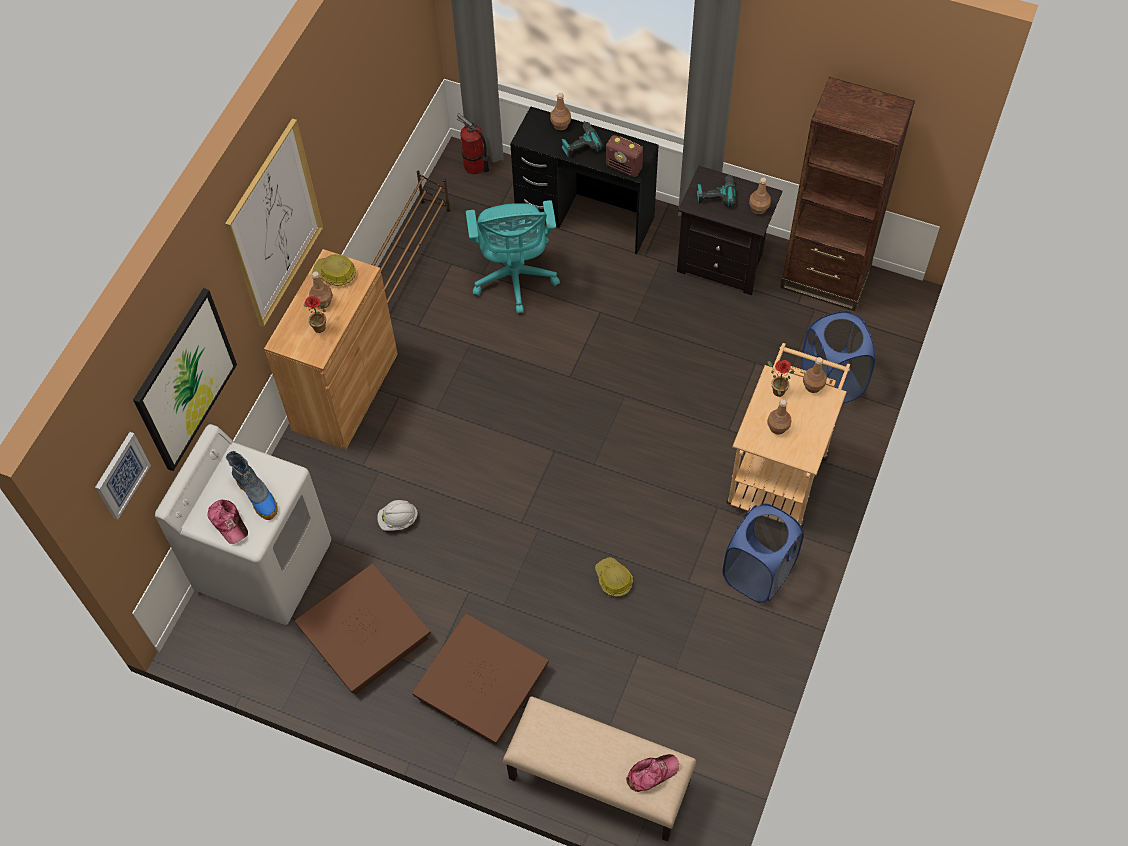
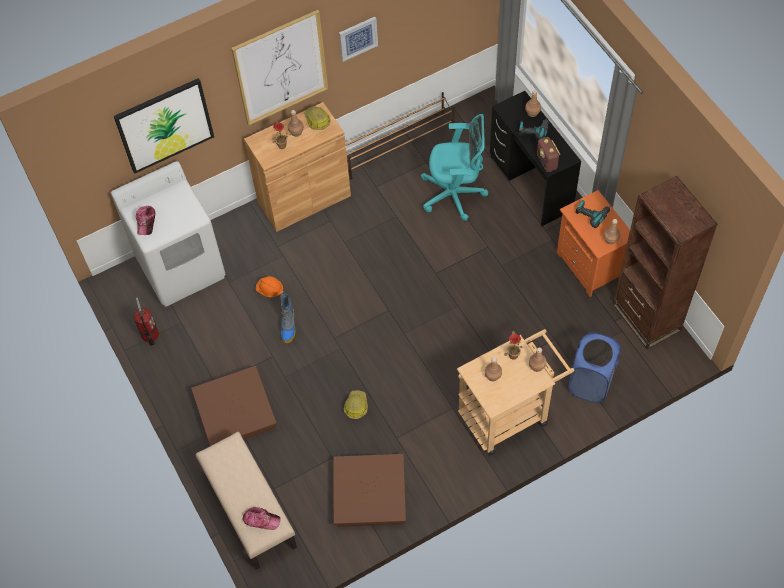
camera: 40 degrees right, 0 degrees up
(121, 475) = (90, 155): picture -> picture (358, 38)
(258, 496) = (172, 218): boot -> boot (288, 326)
(365, 634) = (199, 340): brown storage box -> brown storage box (369, 494)
(398, 520) = (270, 290): white hard hat -> orange hard hat
(474, 166) = (491, 112): fire extinguisher -> fire extinguisher (150, 335)
(515, 279) = (455, 194): turquoise office chair -> turquoise office chair turned 120 degrees counterclockwise
(723, 263) = (590, 266): black nightstand -> orange nightstand
(758, 573) = (441, 462): blue laundry basket -> none

